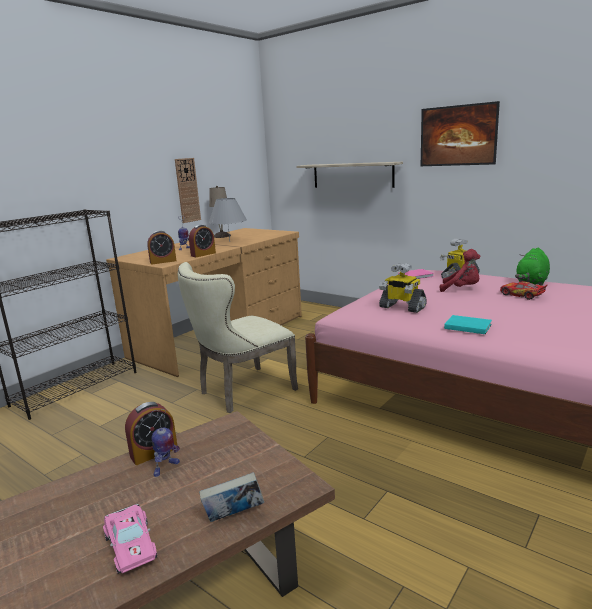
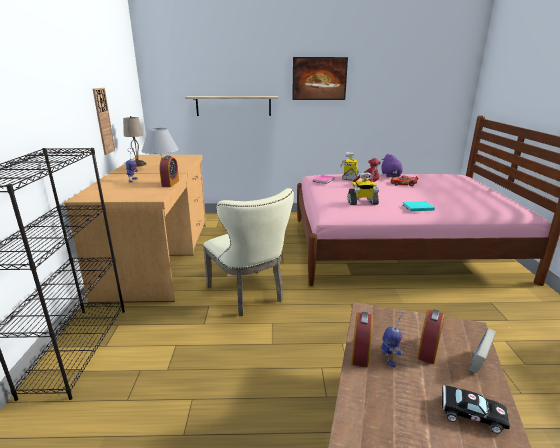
camera: 40 degrees left, 5 degrees up
(131, 545) = (468, 414): pink toy car -> black toy car
(163, 261) = (147, 195): alarm clock -> alarm clock (428, 350)
(241, 392) = (249, 295): beige chair -> beige chair turned 45 degrees counterclockwise
(532, 282) = (390, 175): green plush toy -> purple plush toy

